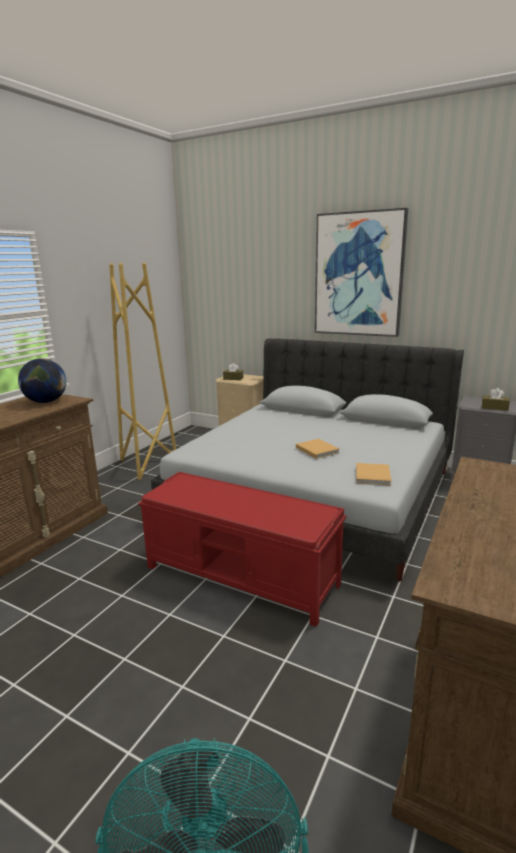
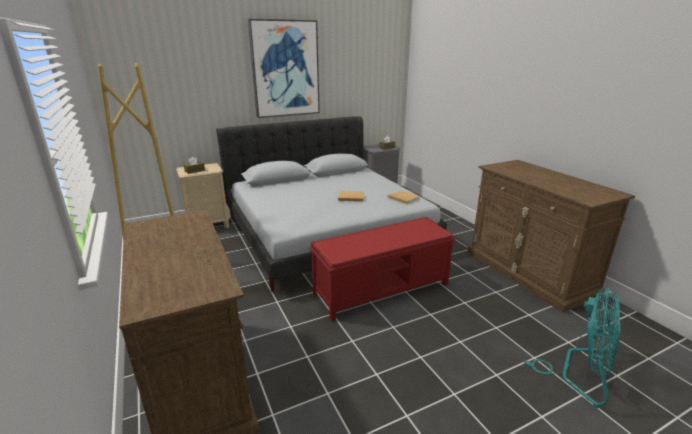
camera: 55 degrees left, 5 degrees up
(46, 402) = (172, 227): globe -> none

